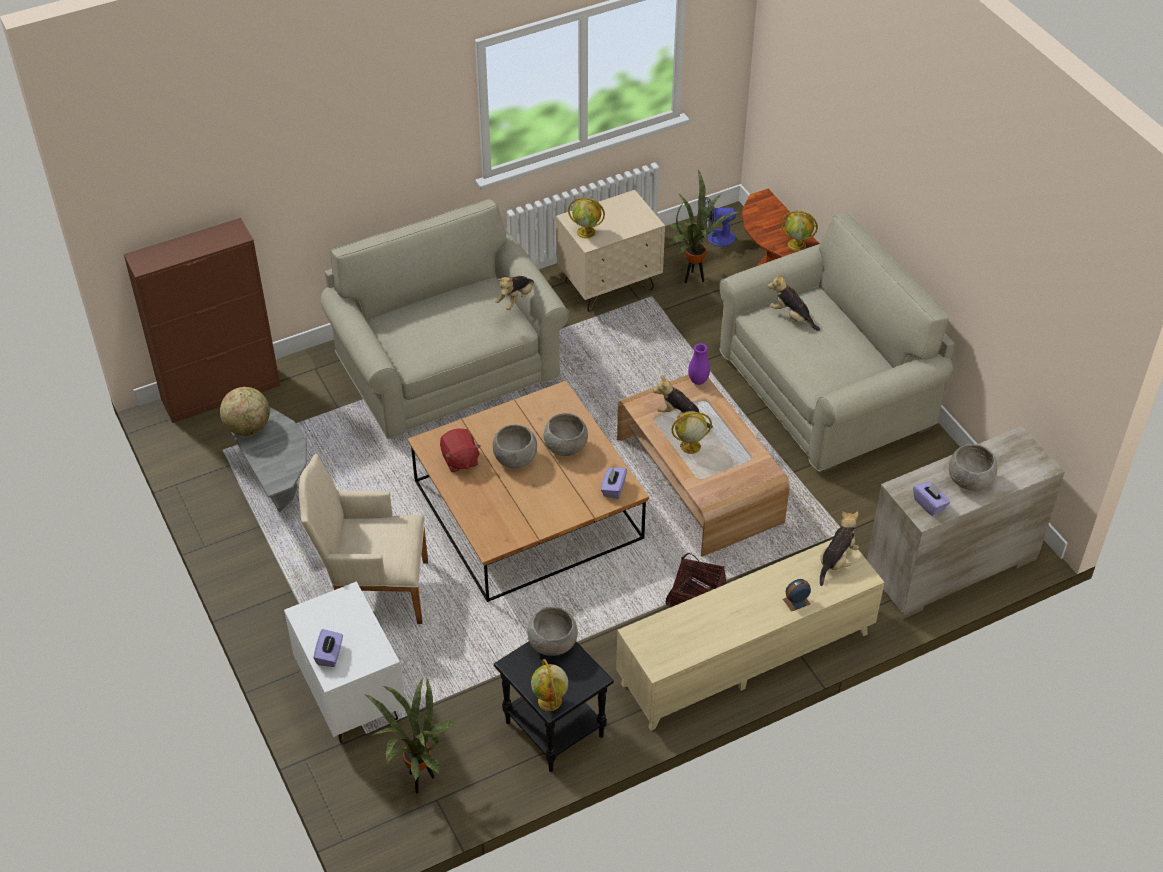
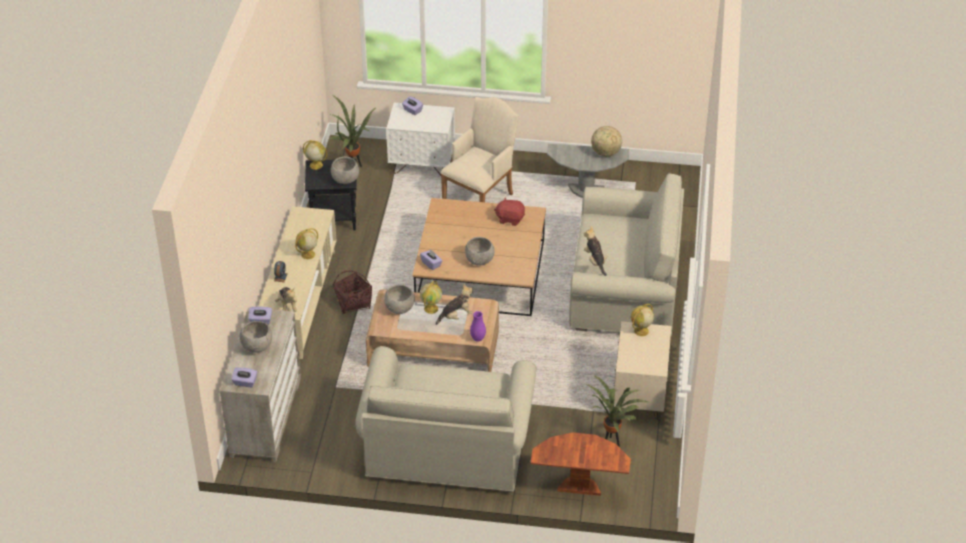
camera: 125 degrees right, 5 degrees down
(222, 392) = (684, 197): brown cabinet -> none
(515, 459) = (490, 238): grey bowl -> grey bowl (400, 309)
(715, 238) = (644, 479): fan -> none
(791, 317) = (478, 390): plush toy -> none
(797, 245) = (554, 451): globe -> globe (308, 255)
(1029, 456) = (245, 382): none -> purple tissue box

